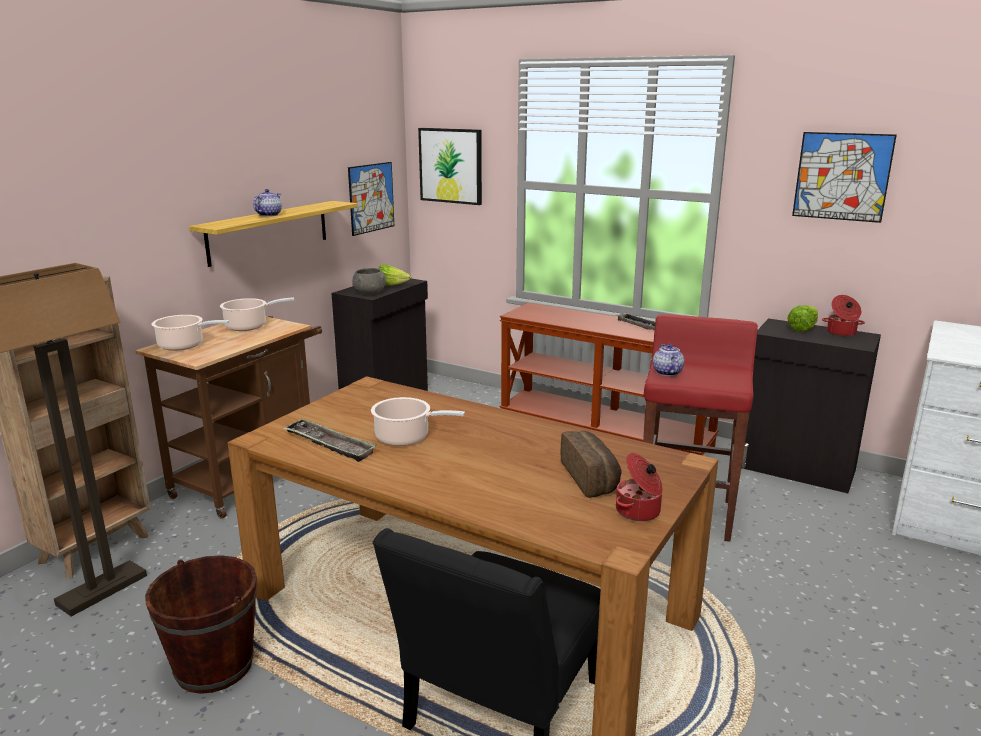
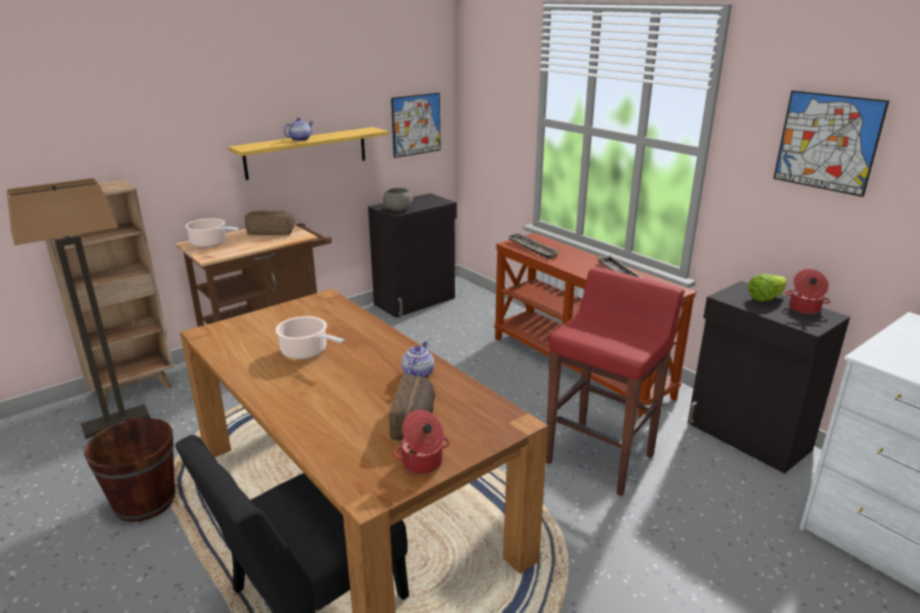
camera: 20 degrees right, 5 degrees up
(249, 326) = (272, 232): cooking pot -> bread
(329, 444) = (245, 347): tray -> tray (532, 249)
(392, 286) = (422, 204): lettuce -> none
(451, 165) = (489, 99): picture -> none
(666, 372) = (579, 325): teapot -> teapot (418, 374)

